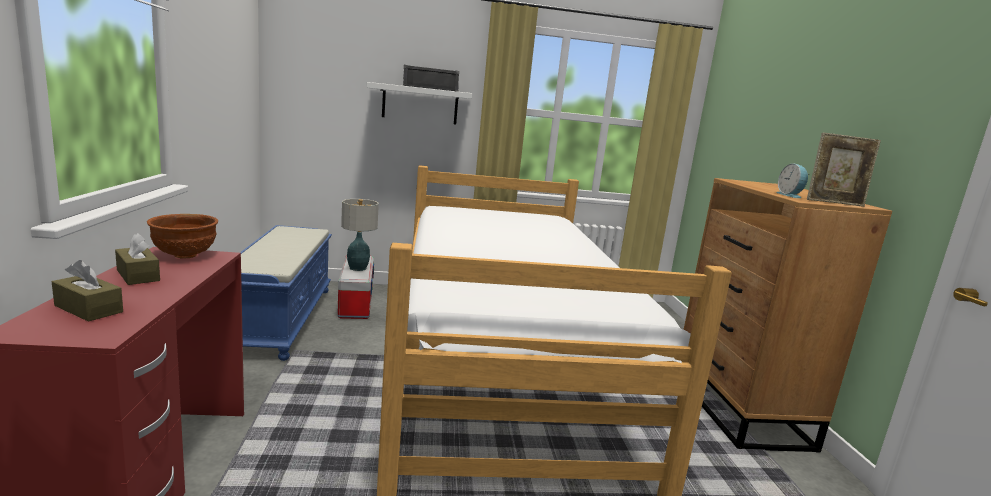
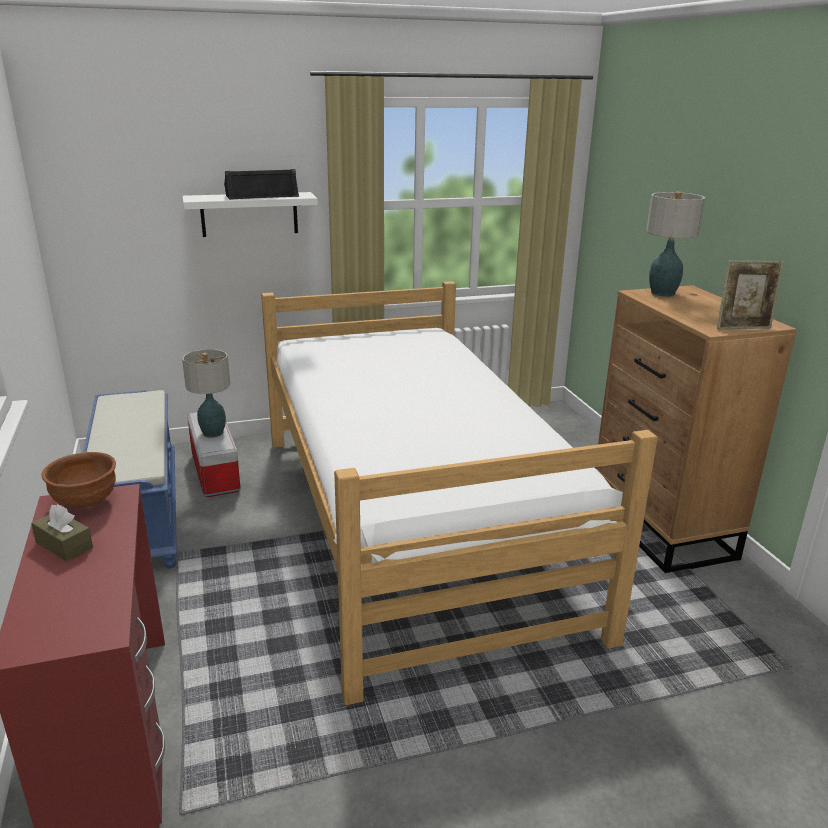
camera: 10 degrees left, 10 degrees up
(88, 309) = (59, 603): brown tissue box -> none
(757, 183) = (663, 293): none -> table lamp
(790, 195) = (700, 321): alarm clock -> none

